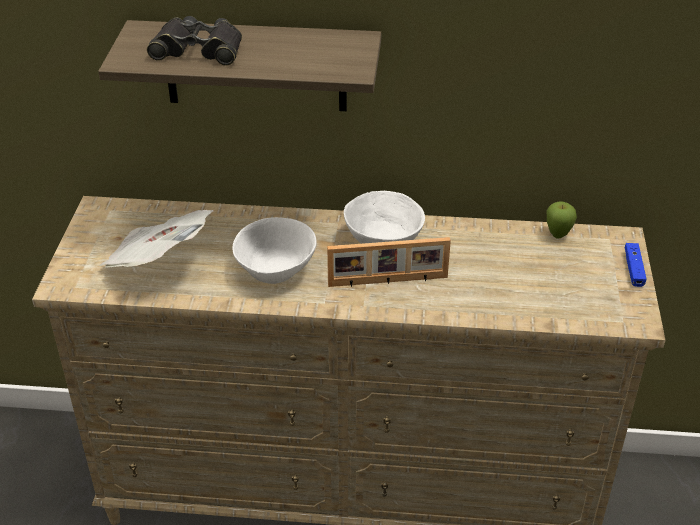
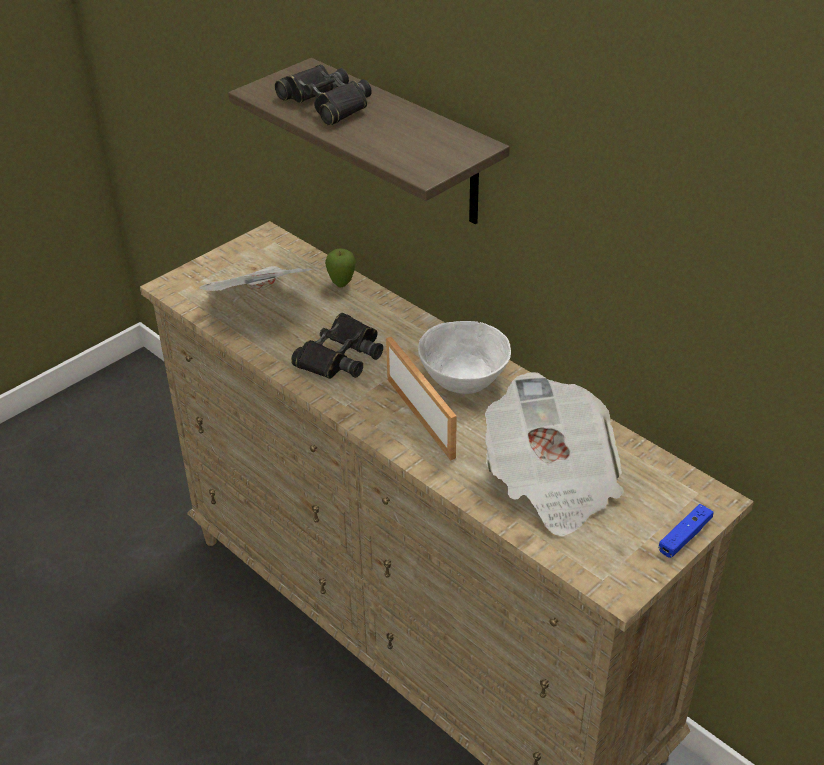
camera: 40 degrees right, 0 degrees up
(275, 270) = (340, 356): white bowl -> black binoculars
(388, 282) = (422, 417): picture frame -> picture frame turned 150 degrees counterclockwise
(521, 279) = (551, 481): none -> newspaper
(557, 235) = (645, 460): apple -> apple (341, 284)

